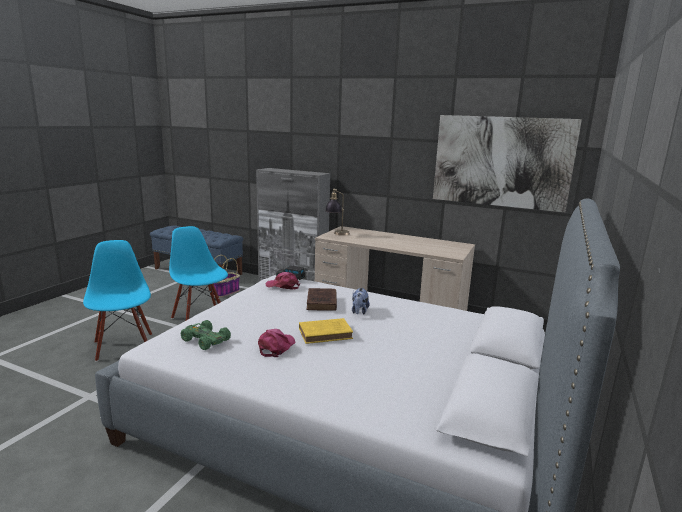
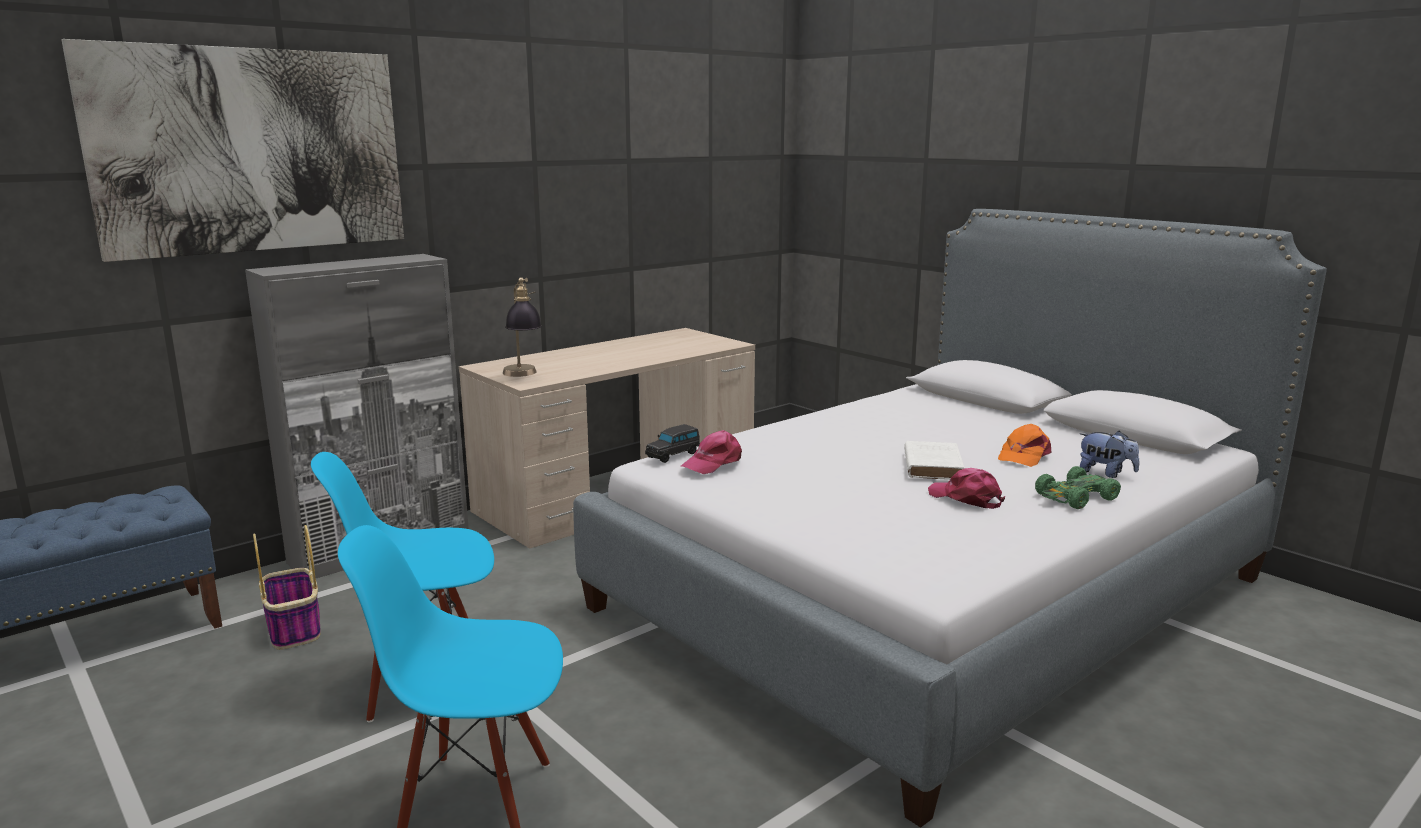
camera: 65 degrees left, 0 degrees up
(205, 340) = (924, 540): green toy car -> green toy car (1075, 497)
(321, 302) = (814, 450): brown book -> none
(326, 334) = (932, 465): yellow book -> white book
(359, 312) = (859, 438): plush toy -> plush toy (1105, 473)
(376, 361) = (1023, 456): none -> orange cap
(501, 162) = (701, 187): picture -> picture (252, 151)

